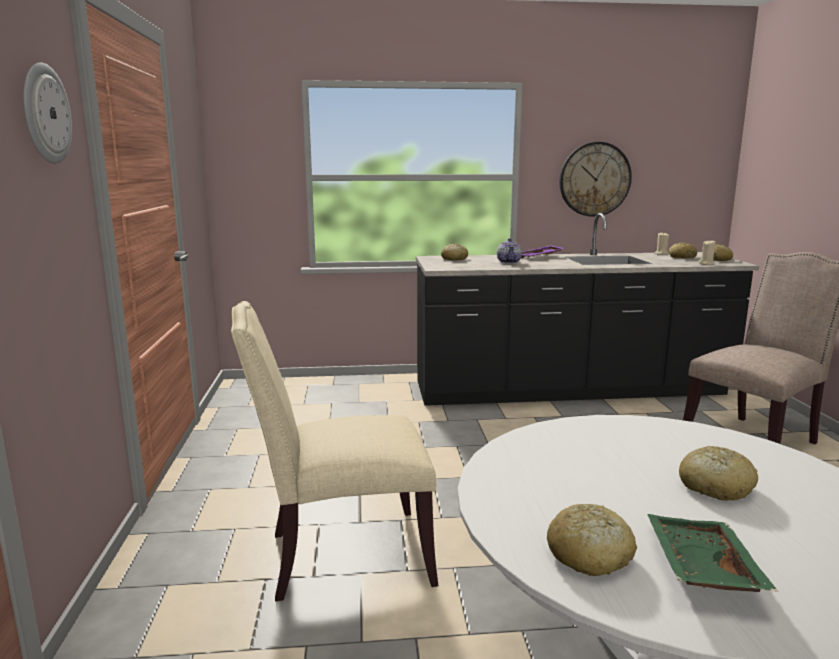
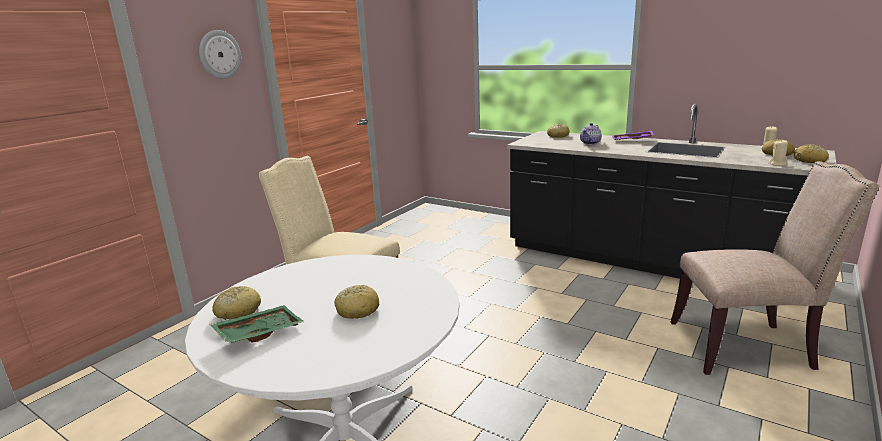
camera: 40 degrees right, 5 degrees up
(594, 179) = (714, 69): wall clock -> none

